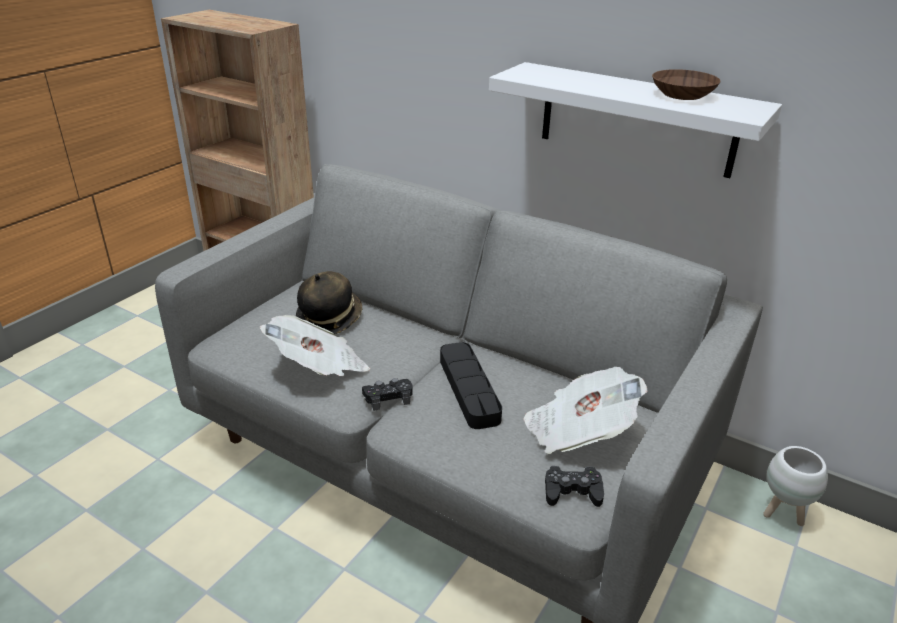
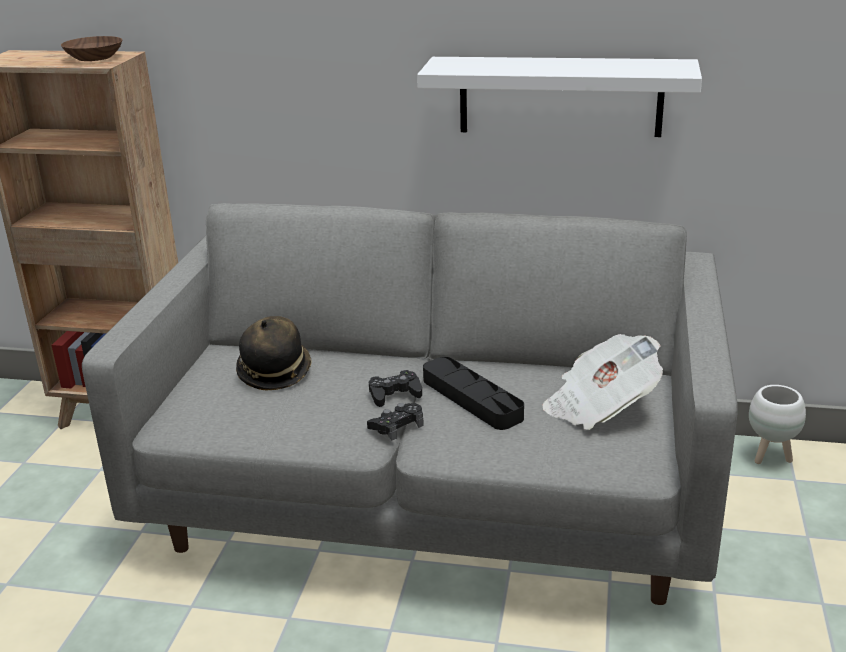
camera: 20 degrees left, 5 degrees down
(319, 368) = (302, 419): newspaper -> none
(572, 491) = (628, 454): black game controller -> black game controller (394, 394)
(682, 94) = (610, 63): brown bowl -> brown bowl (94, 57)

